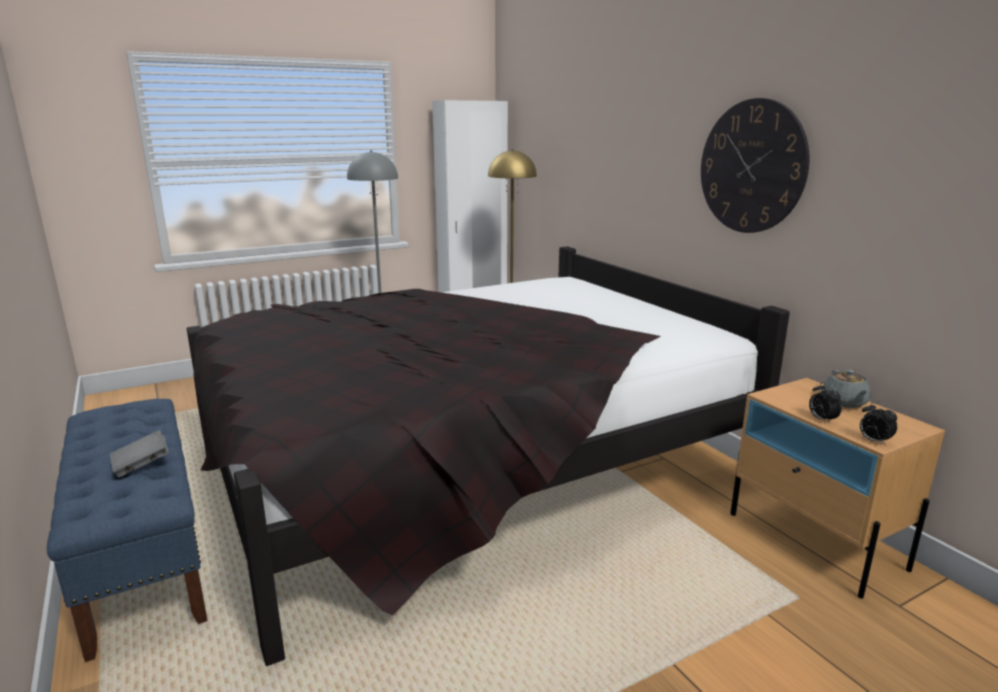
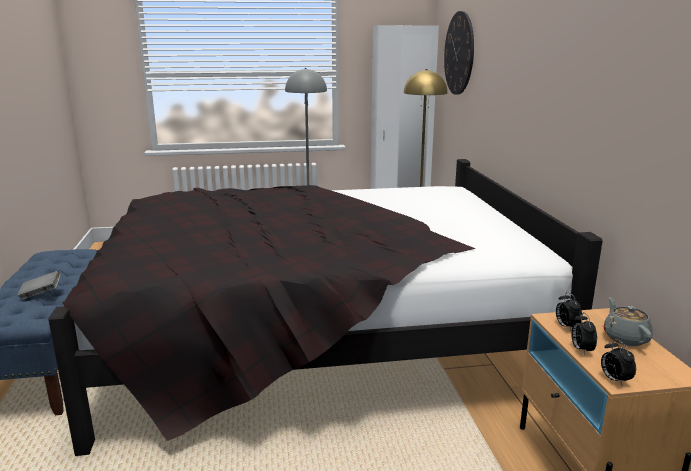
camera: 20 degrees right, 0 degrees up
(751, 167) = (589, 93): wall clock -> wall clock (459, 53)
(788, 401) = (566, 326): none -> alarm clock
(844, 402) = (625, 337): grey teapot -> grey teapot turned 150 degrees clockwise

